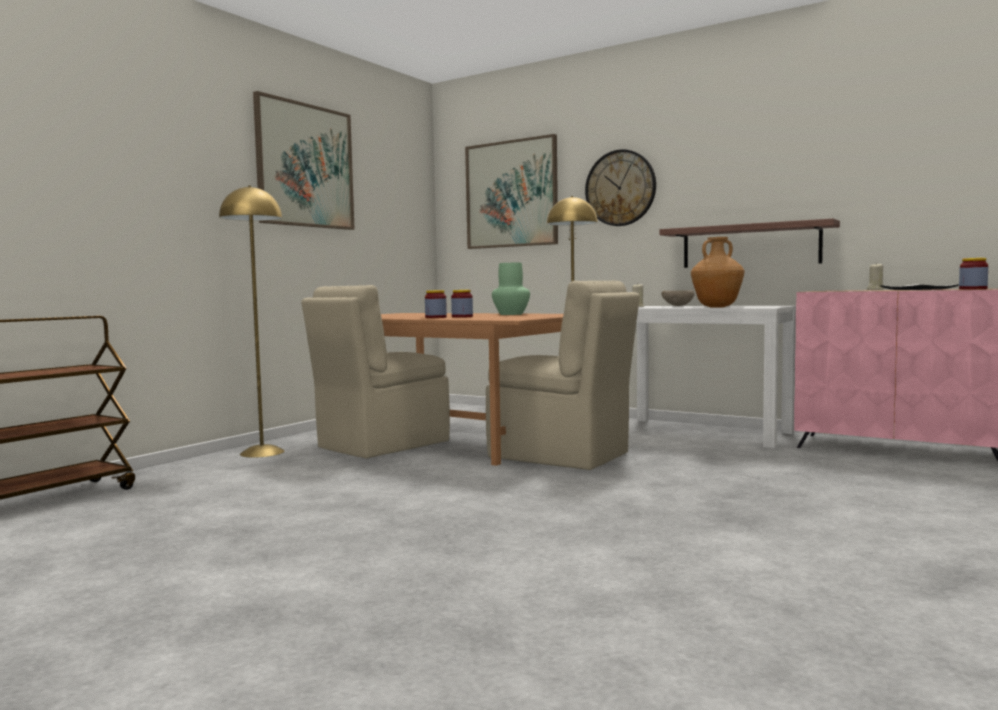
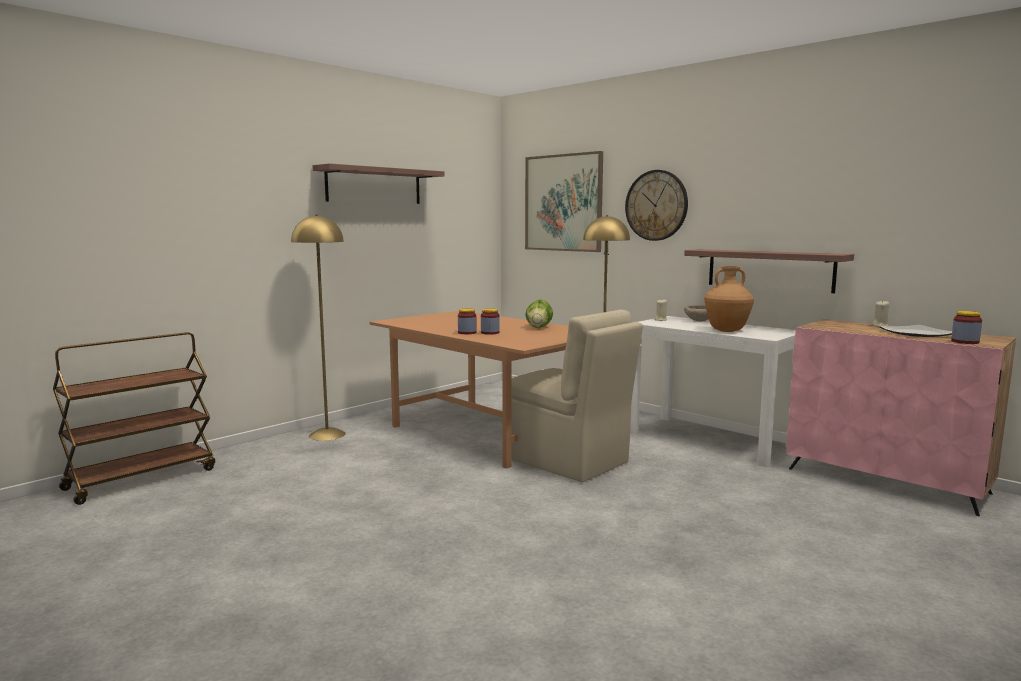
camera: 10 degrees right, 5 degrees up
(305, 166) = (374, 186): picture -> shelf
(381, 445) = (424, 433): beige chair -> none
(511, 314) = (539, 327): green vase -> lettuce

